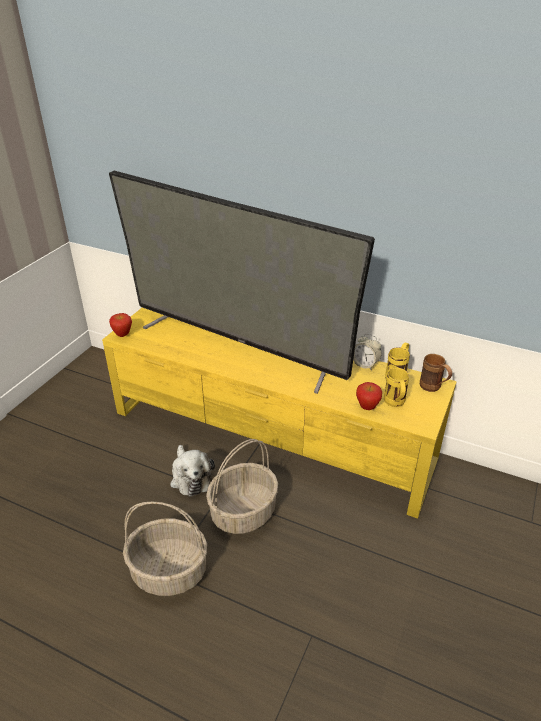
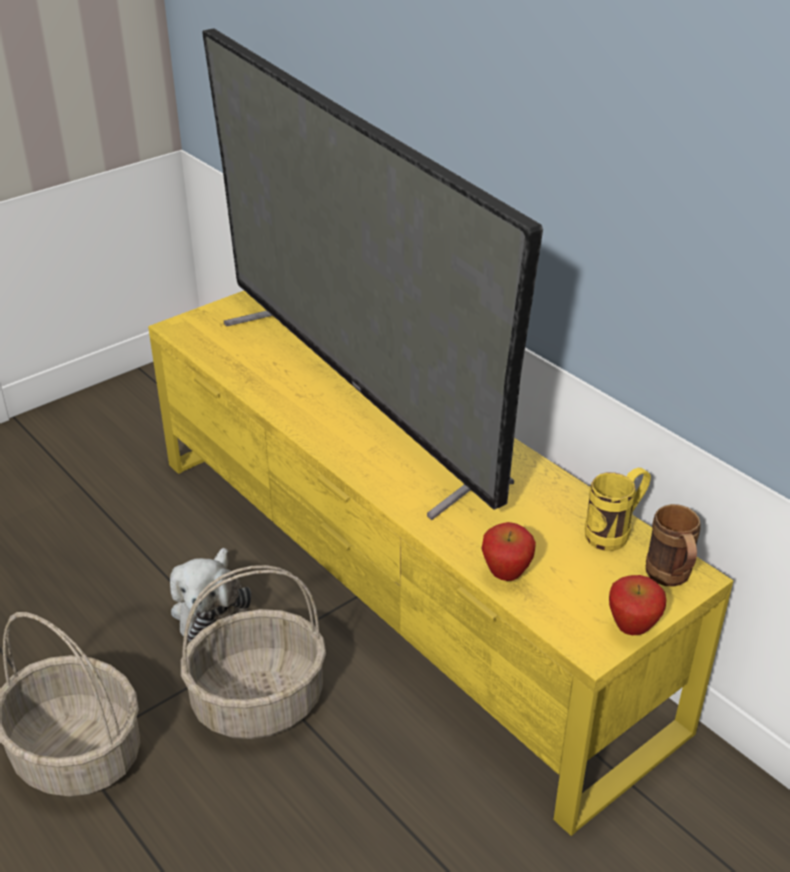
camera: 25 degrees right, 0 degrees up
(123, 335) = (184, 327): apple -> apple (632, 629)
(365, 364) = (566, 493): alarm clock -> none
(395, 404) = (567, 585): yellow mug -> none

